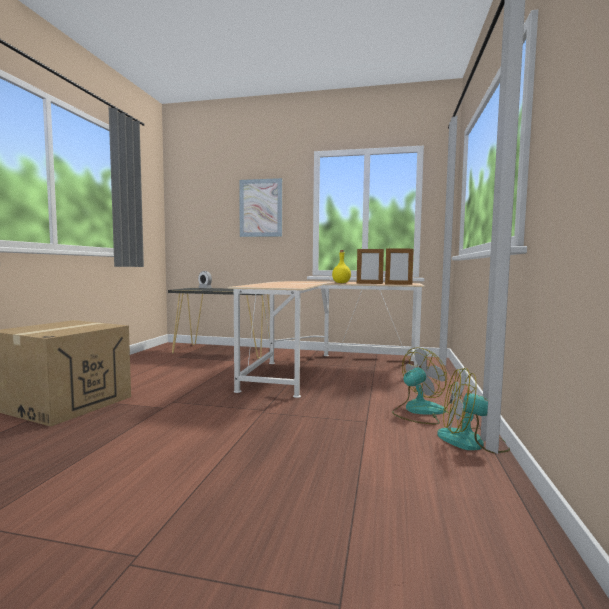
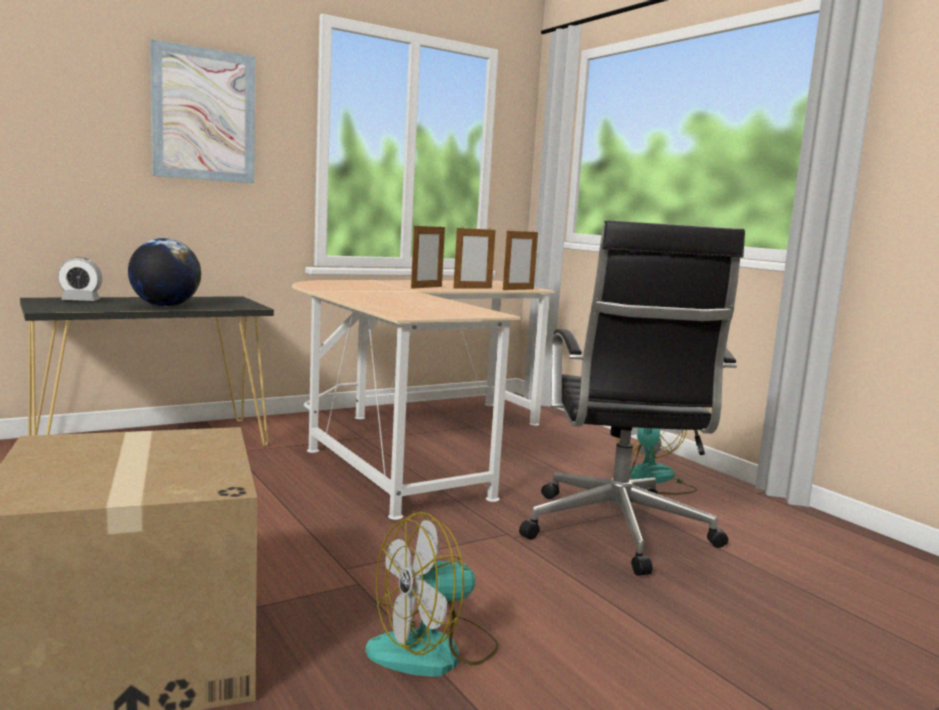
camera: 45 degrees left, 5 degrees up
(223, 290) = (165, 306): none -> globe
(320, 426) = (617, 532): none -> black office chair
(341, 283) = (426, 287): yellow bottle -> picture frame
(472, 442) = (757, 501): fan -> fan (434, 650)

